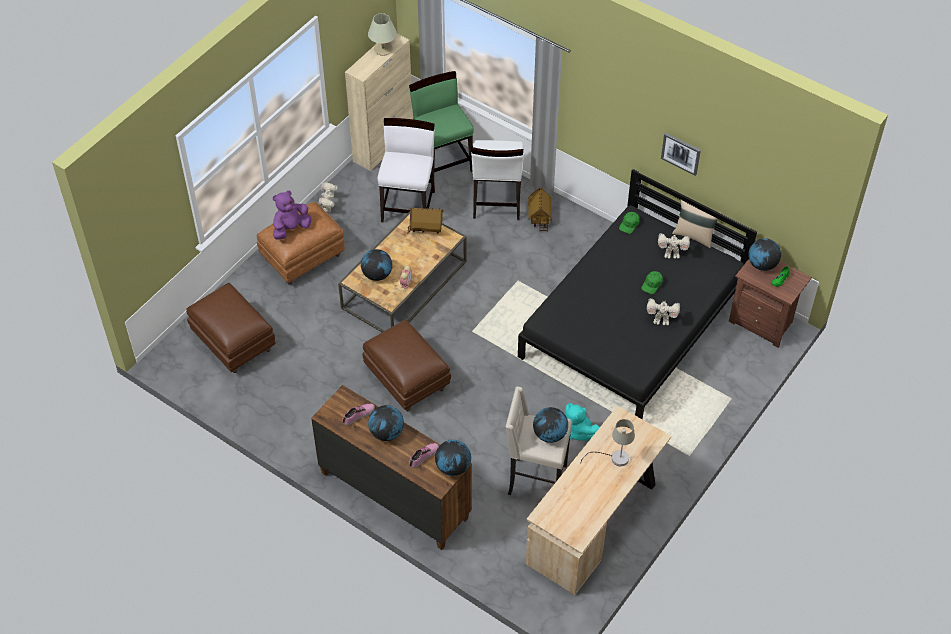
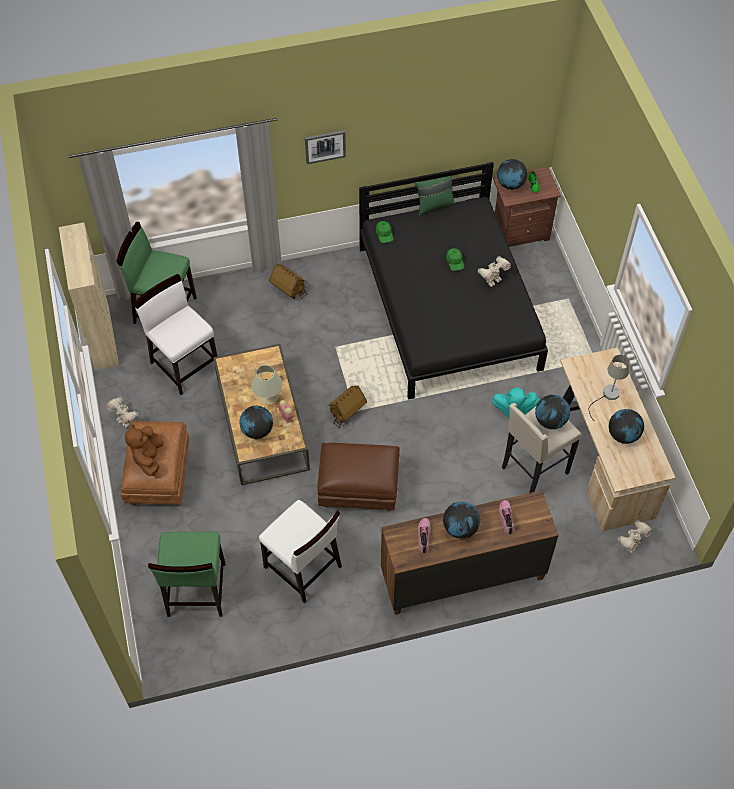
camera: 50 degrees left, 5 degrees up
(233, 342) = (196, 590): brown ottoman -> green chair
(291, 229) = (148, 457): purple plush toy -> brown plush toy
(383, 49) = (73, 246): beige table lamp -> beige table lamp (268, 396)
(426, 228) = (244, 364): toy house -> toy house (347, 412)
(453, 467) = (535, 505): globe -> globe (623, 435)
(496, 201) = (243, 304): white chair -> white chair (303, 568)
(671, 254) = (438, 230): toy robot -> toy robot (631, 544)
(681, 153) = (404, 142): picture -> picture (325, 146)
(694, 236) = (434, 205): beige pillow -> green pillow

